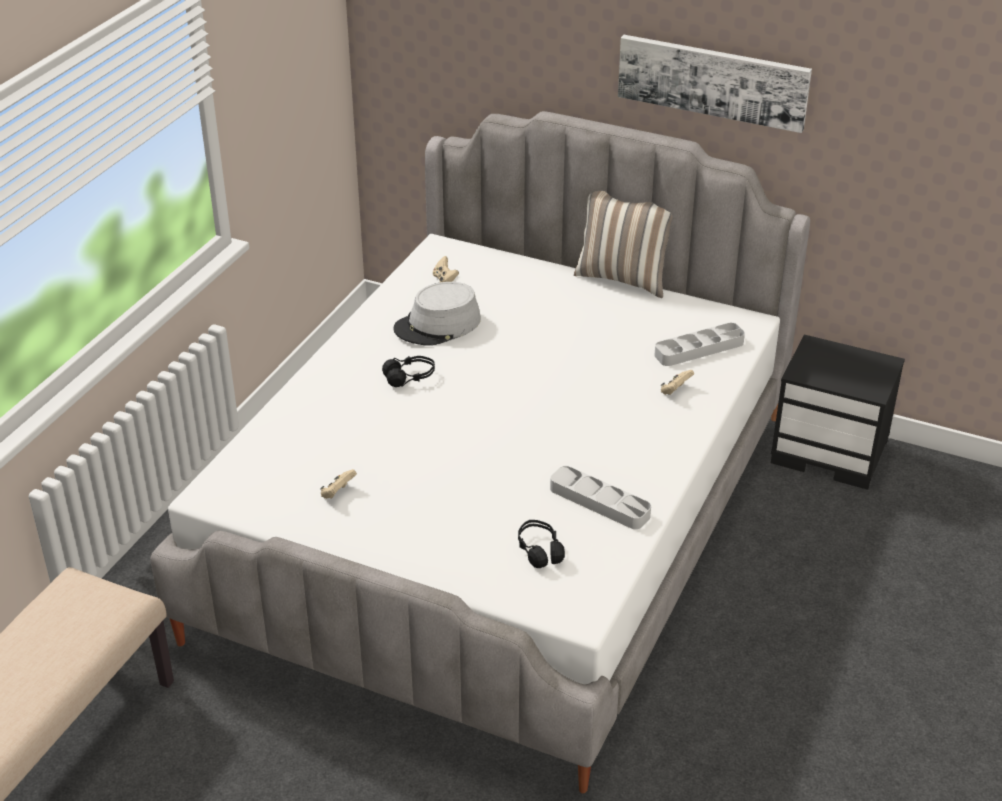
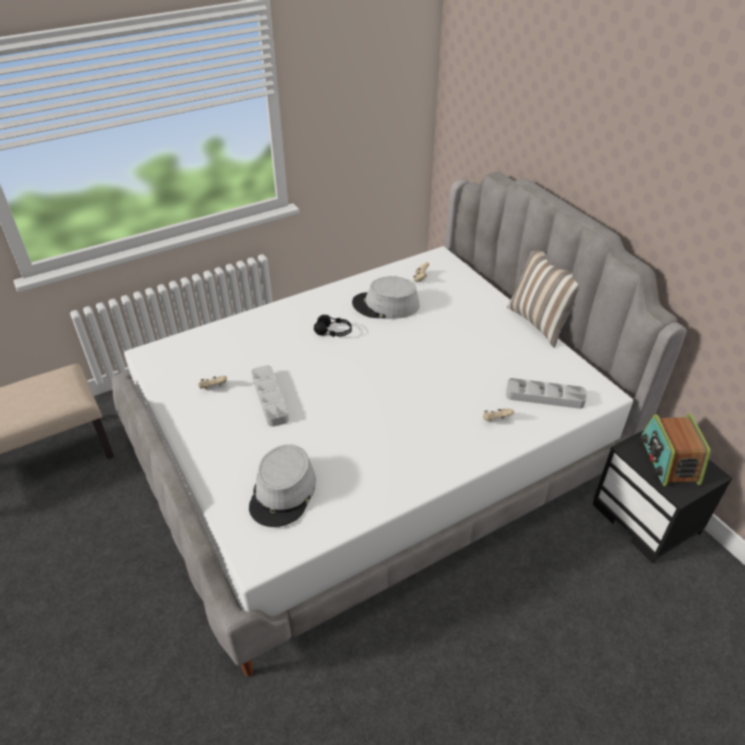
camera: 35 degrees right, 5 degrees up
(539, 551) = (283, 492): black headphones -> grey hat
(599, 502) = (358, 478): grey tray -> grey tray (270, 398)
(713, 81) = (644, 186): picture -> none
(841, 367) = (668, 460): none -> radio

